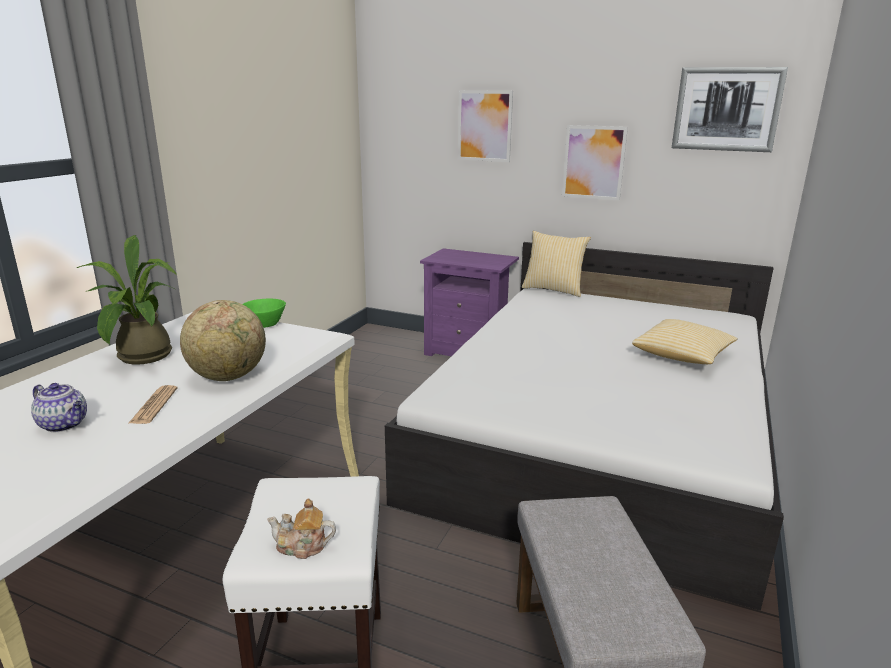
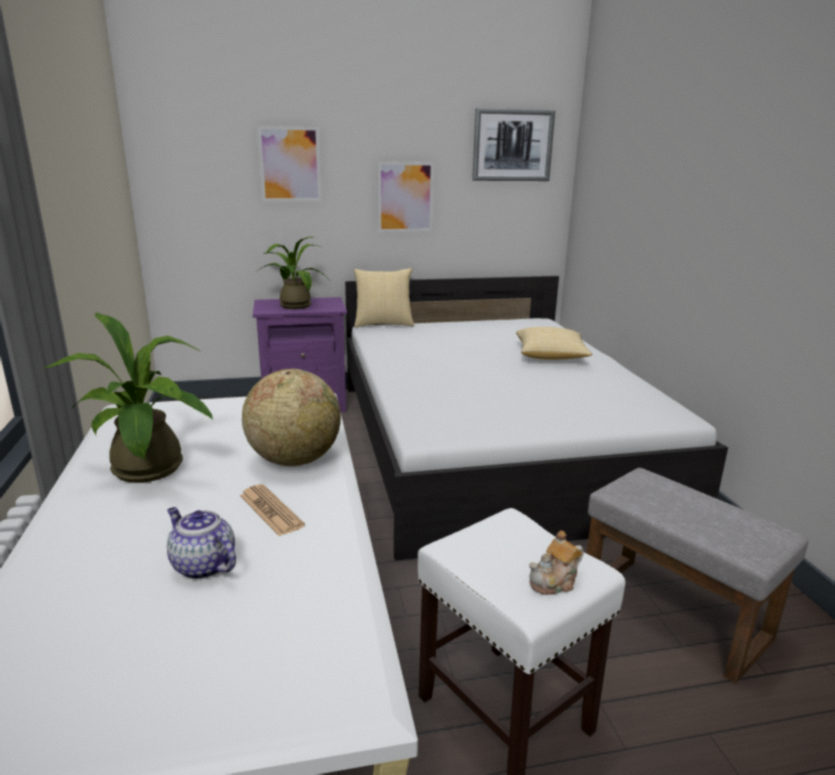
camera: 35 degrees left, 0 degrees up
(64, 424) = (202, 565): teapot -> teapot turned 135 degrees counterclockwise
(264, 324) = (227, 402): green bowl -> none
(465, 257) = (293, 305): none -> potted plant

